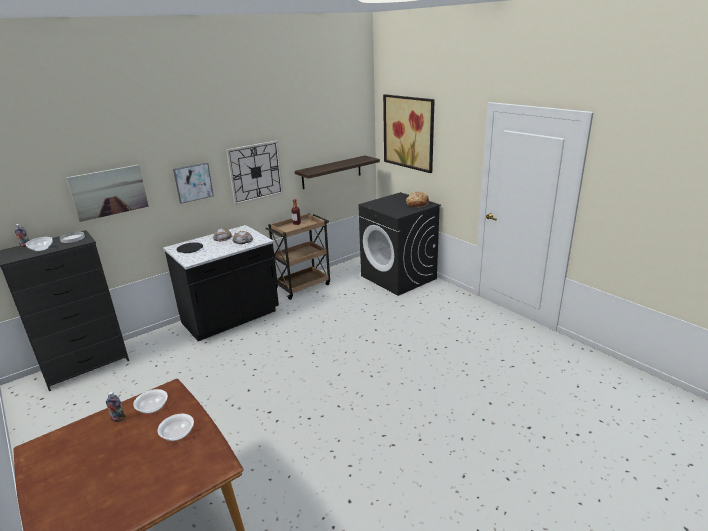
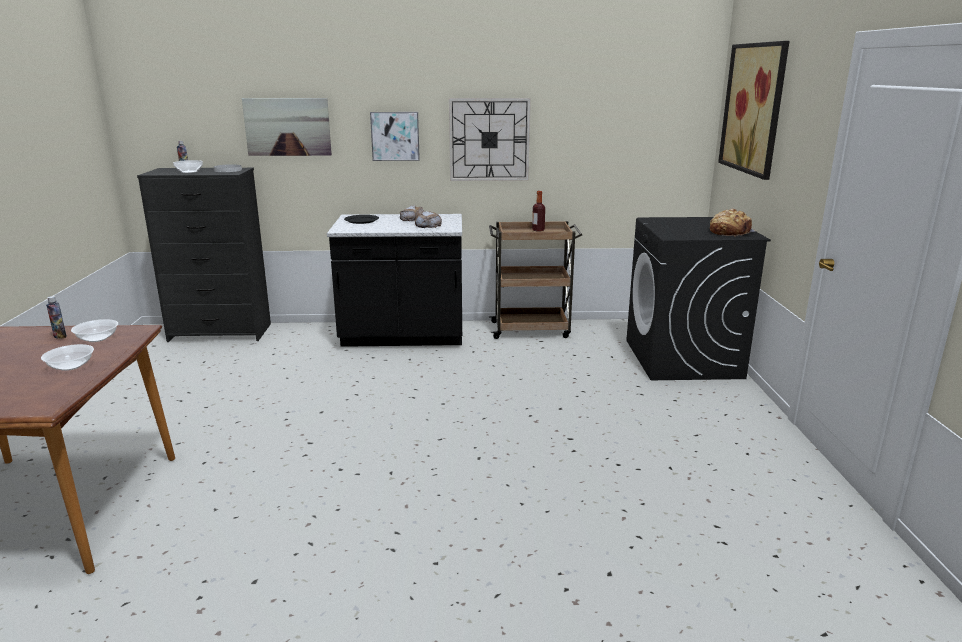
camera: 35 degrees right, 5 degrees down
(331, 172) = (622, 165): shelf -> none

